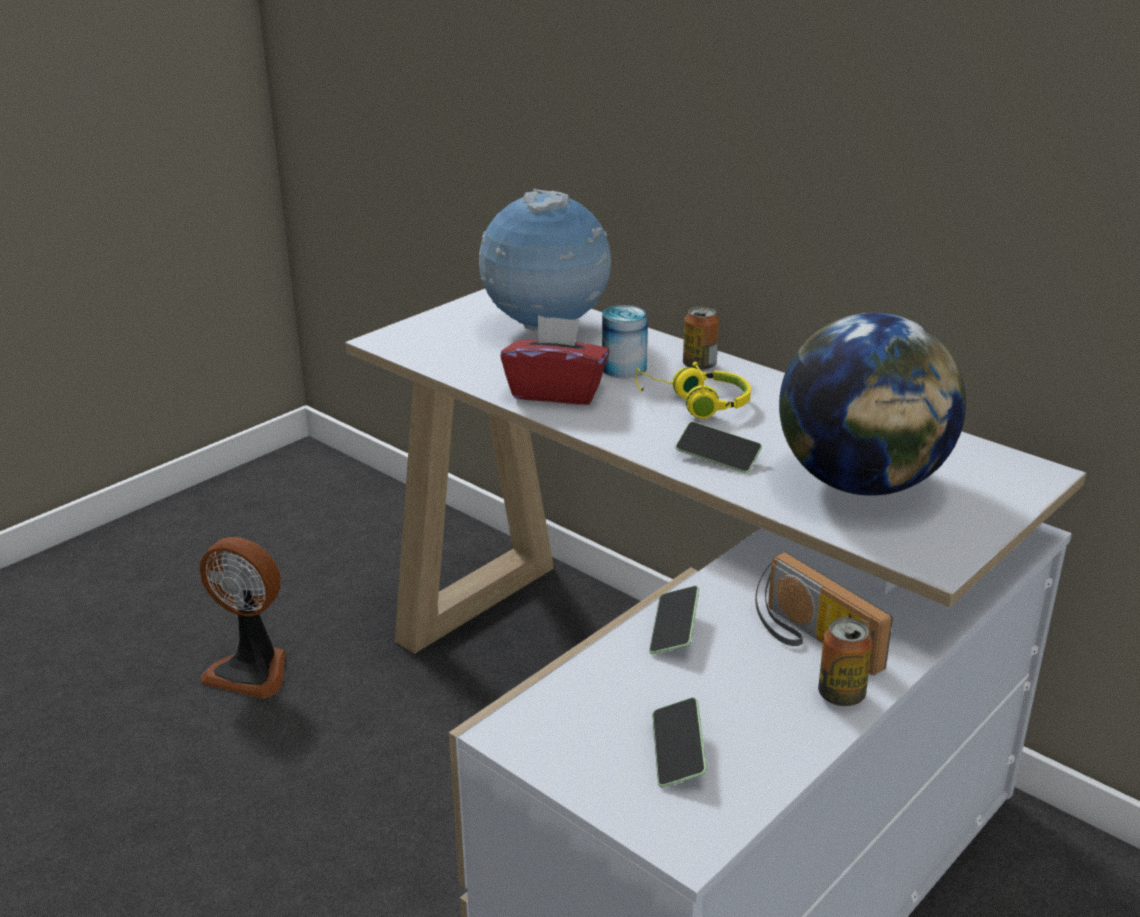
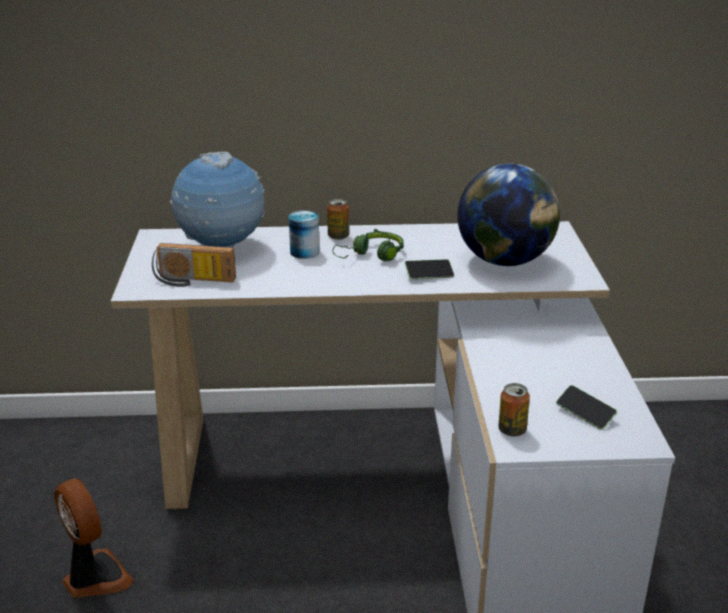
camera: 45 degrees left, 0 degrees up
(252, 670) = (94, 578): fan -> fan turned 105 degrees counterclockwise
(556, 392) = (294, 277): red tissue box -> none
(674, 630) = (499, 368): phone -> none
(695, 404) = (372, 255): yellow headphones -> green headphones
(811, 640) = (553, 343): radio -> radio (193, 281)
(841, 695) = (598, 358): can -> can (512, 430)

